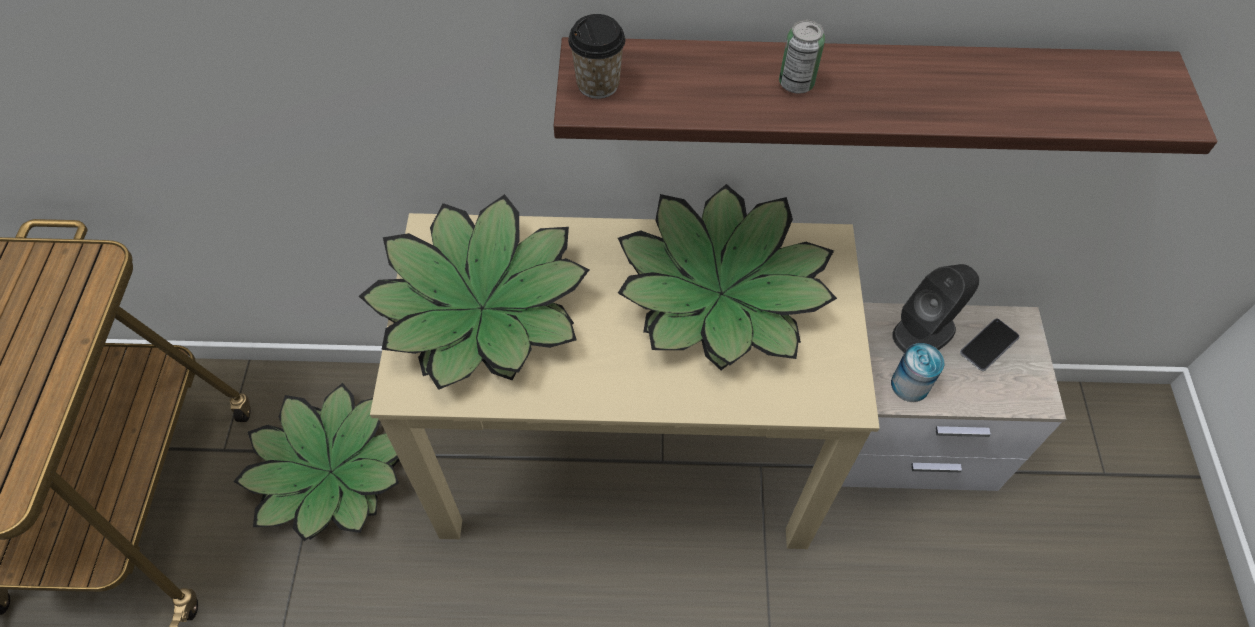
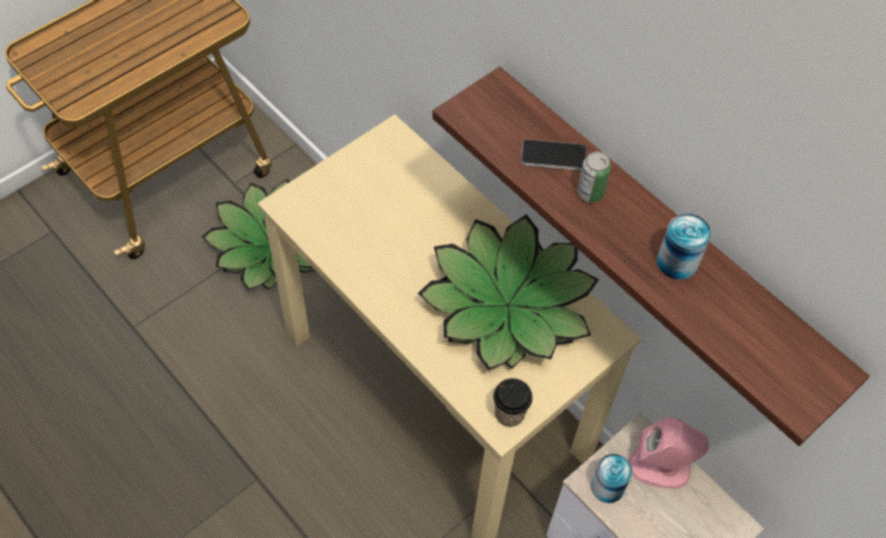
camera: 45 degrees right, 0 degrees up
(481, 308) = (370, 197): potted plant -> none
(598, 84) = (482, 106): cup -> cup (509, 414)
(924, 331) = (660, 467): grey speaker -> pink speaker
(941, 82) = (677, 262): none -> can
(989, 345) = (693, 516): phone -> phone (553, 156)

